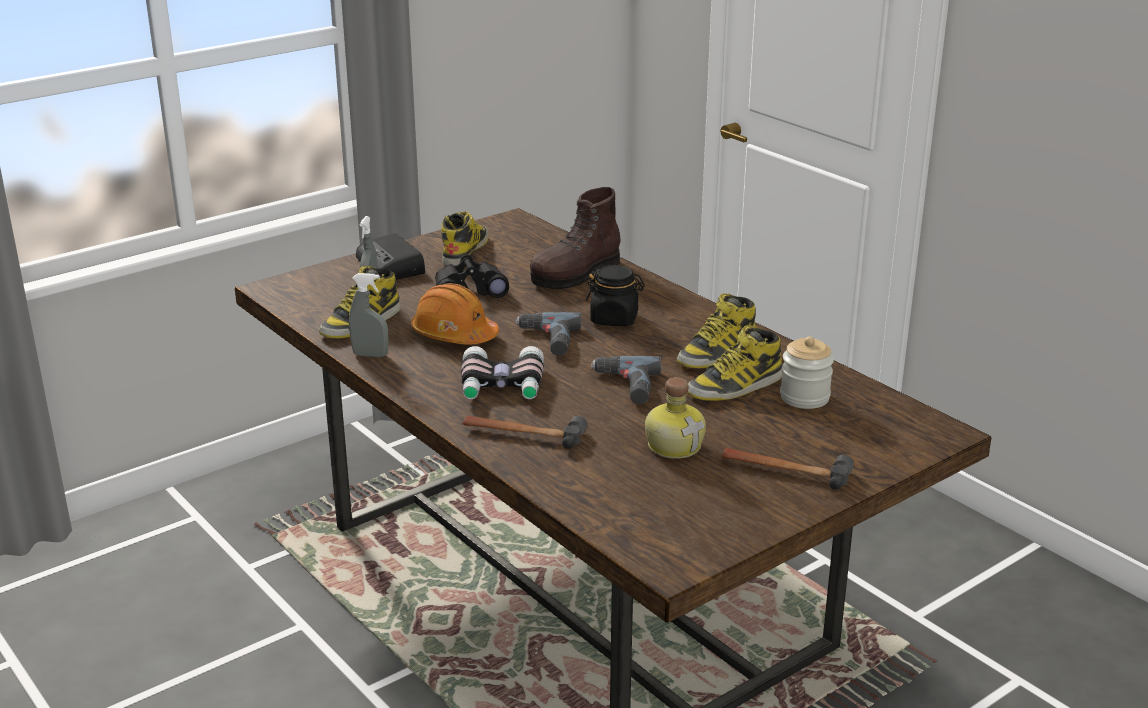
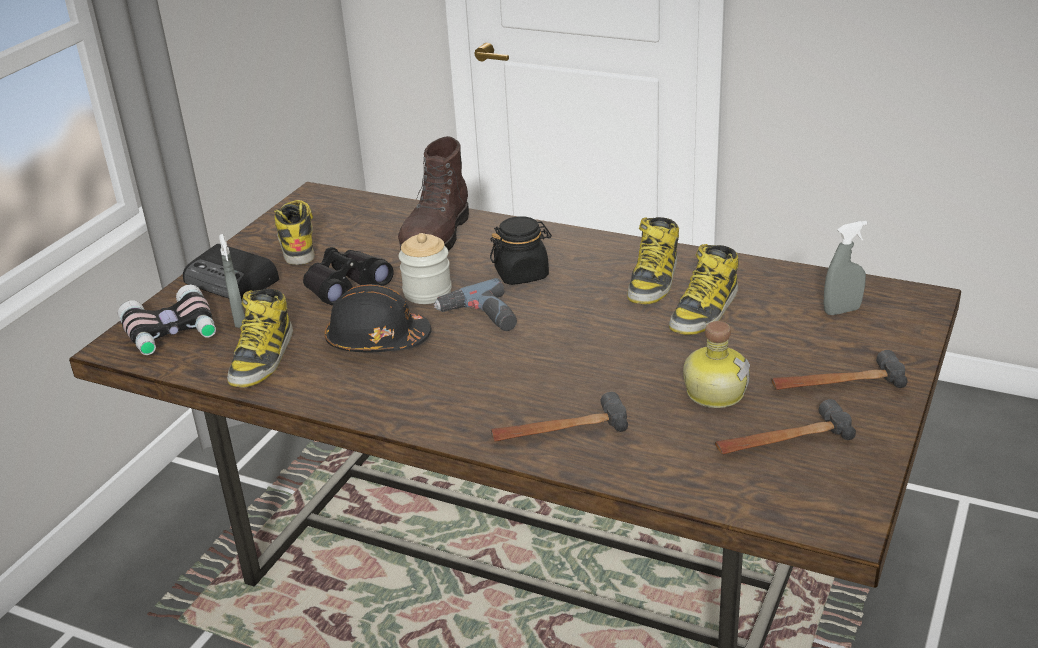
camera: 25 degrees left, 5 degrees up
(370, 355) = (308, 392): grey spray bottle -> grey spray bottle (842, 311)
(454, 335) = (377, 340): orange hard hat -> black hard hat
(502, 386) = (484, 383): binoculars -> binoculars (172, 333)
(625, 387) = (605, 344): power drill -> none
(690, 495) = (782, 440): none -> hammer
(804, 397) = (775, 302): jar -> jar (427, 292)

